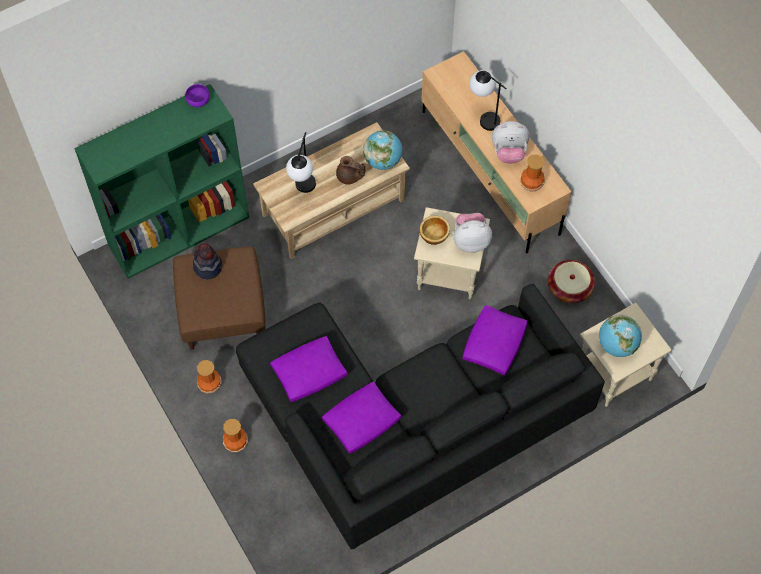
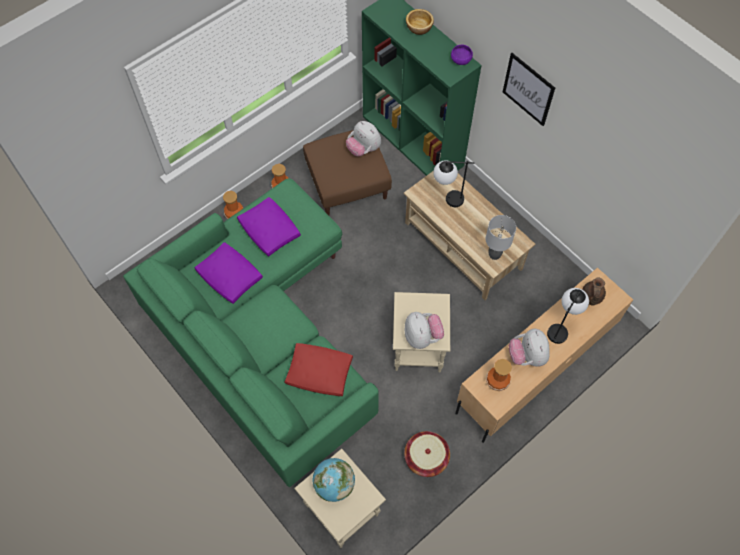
camera: 80 degrees right, 0 degrees up
(208, 266) = (363, 149): hat -> plush toy
(266, 44) = (528, 89): none -> picture
(349, 177) = (470, 231): brown teapot -> brown teapot (591, 297)
(383, 160) = (495, 255): globe -> grey table lamp
(410, 426) = (264, 339): black sofa -> green sofa
(434, 234) = (422, 305): bowl -> bowl (419, 27)
(494, 345) = (318, 373): purple pillow -> red pillow

